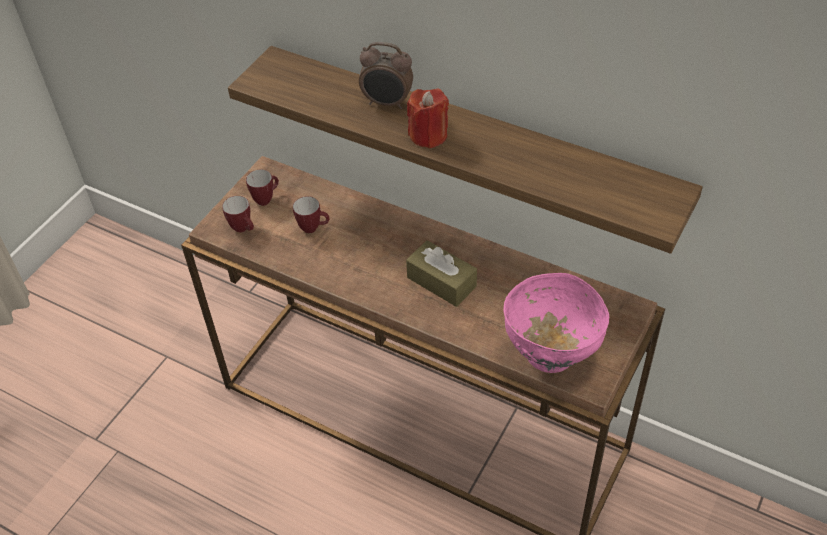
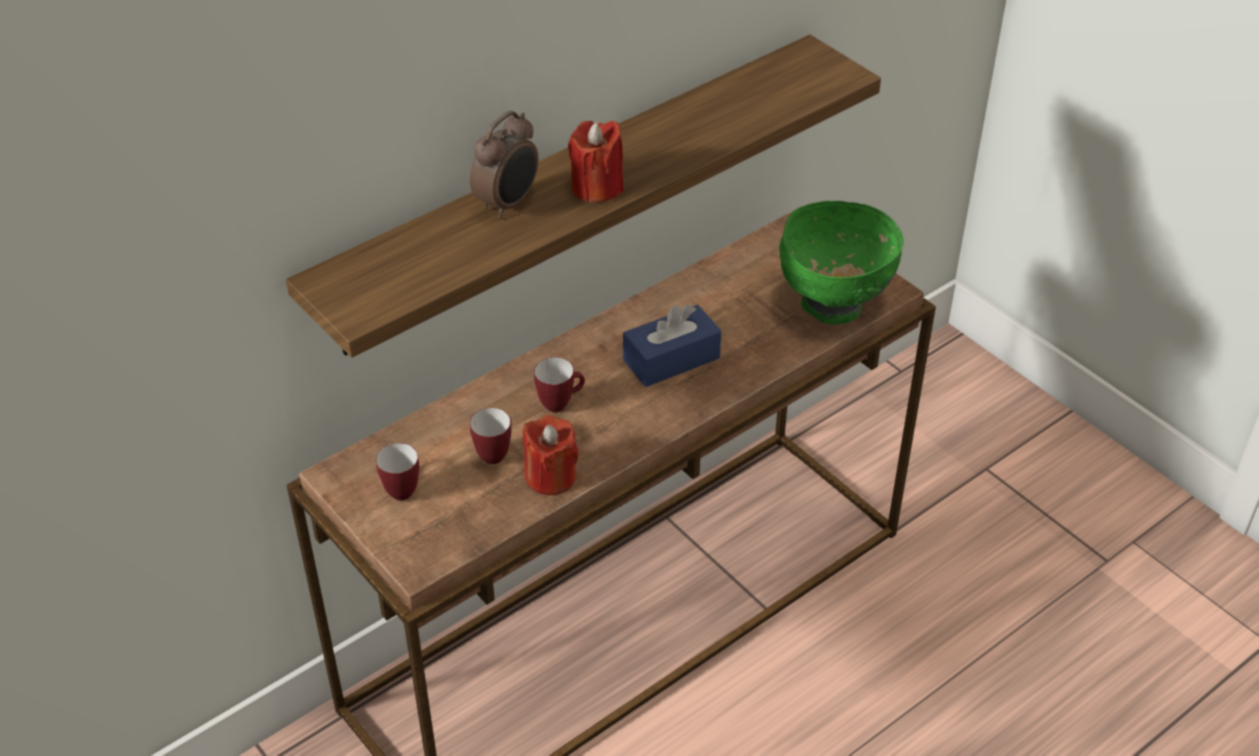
camera: 70 degrees left, 5 degrees down
(244, 229) = (445, 528): mug -> mug (560, 403)
(305, 260) = (550, 476): none -> red candle
(441, 282) = (671, 359): brown tissue box -> blue tissue box
(550, 355) = (833, 307): pink bowl -> green bowl

